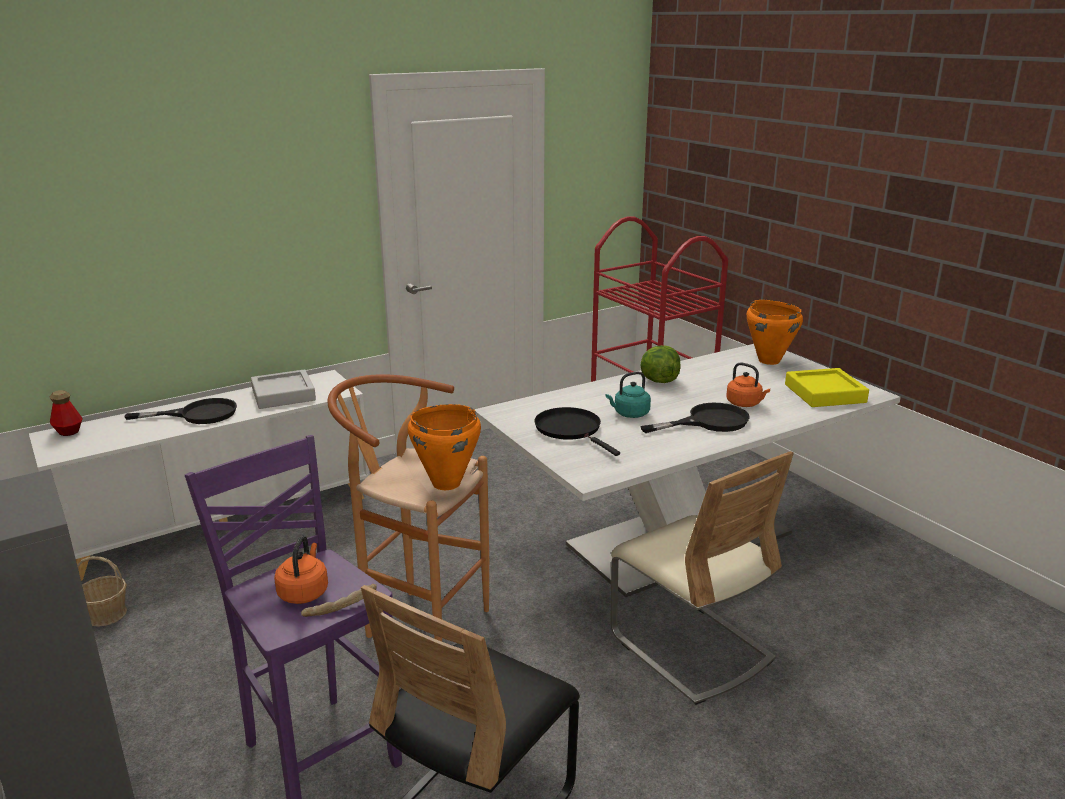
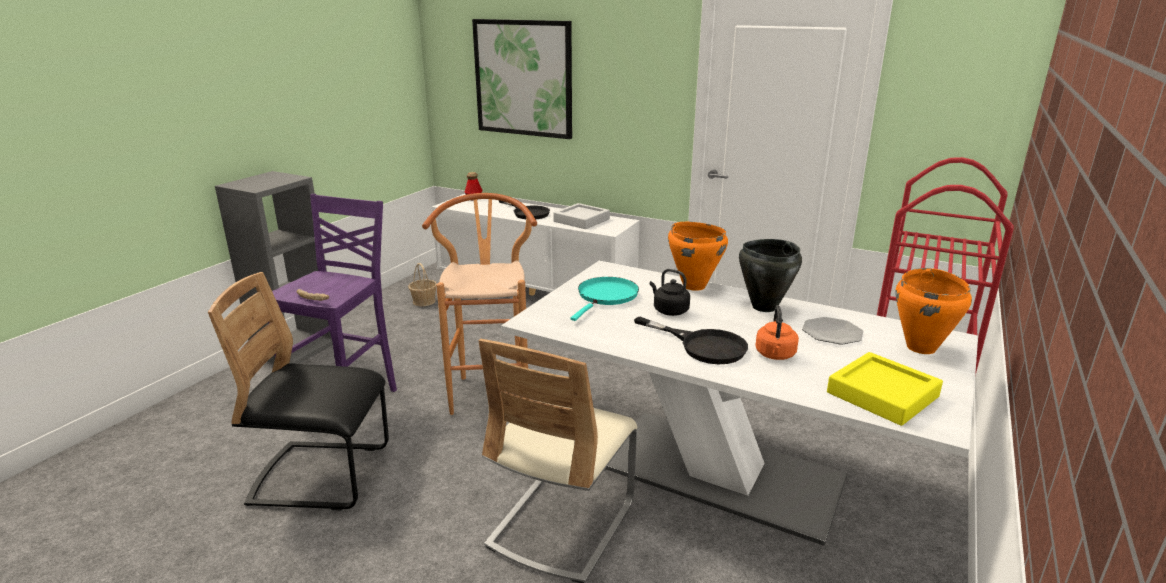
camera: 60 degrees right, 0 degrees up
(122, 226) = (523, 78): none -> picture
(304, 592) = (324, 287): orange kettle -> none
(445, 483) = (483, 284): orange cooking pot -> orange cooking pot (694, 286)
(571, 430) = (606, 297): black frying pan -> turquoise frying pan
(629, 414) = (669, 310): turquoise kettle -> black kettle
(658, 381) = (763, 307): lettuce -> black cooking pot
(724, 375) = (832, 332): none -> plate

